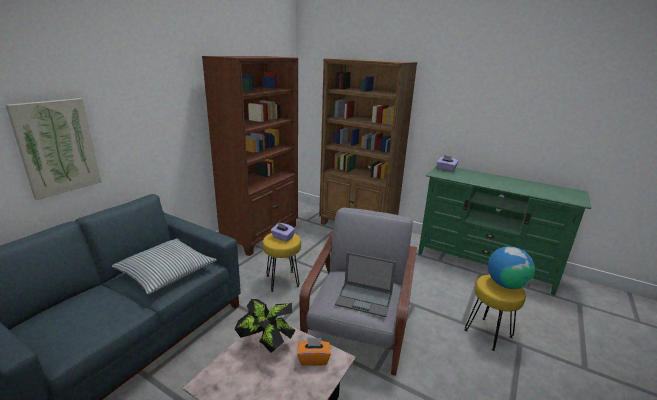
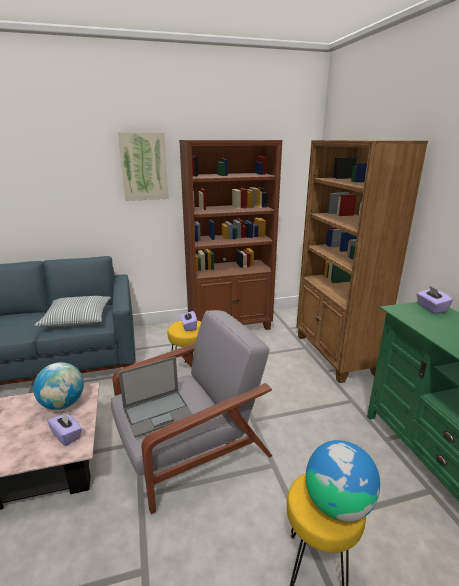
camera: 45 degrees right, 0 degrees up
(57, 147) = (46, 207): picture -> picture (144, 166)
(267, 344) = (63, 404): potted plant -> globe
(313, 359) = (67, 435): orange tissue box -> purple tissue box
(365, 299) = (158, 412): laptop -> laptop turned 90 degrees counterclockwise

